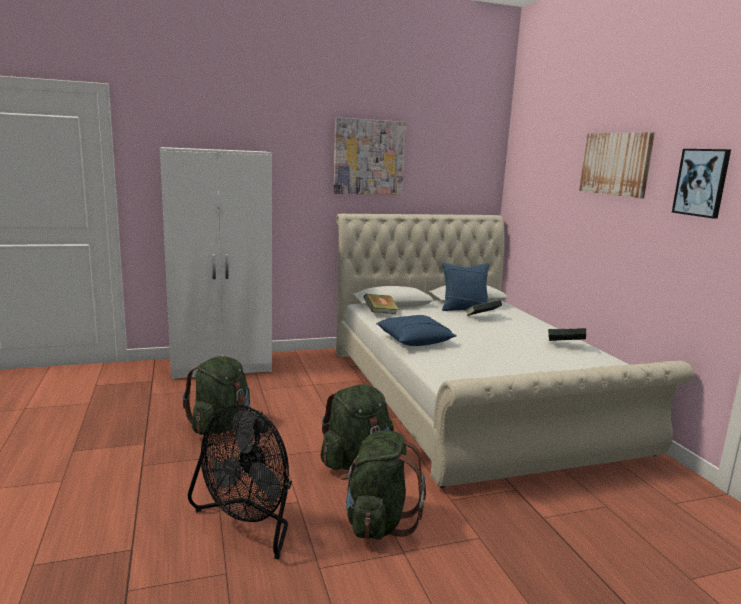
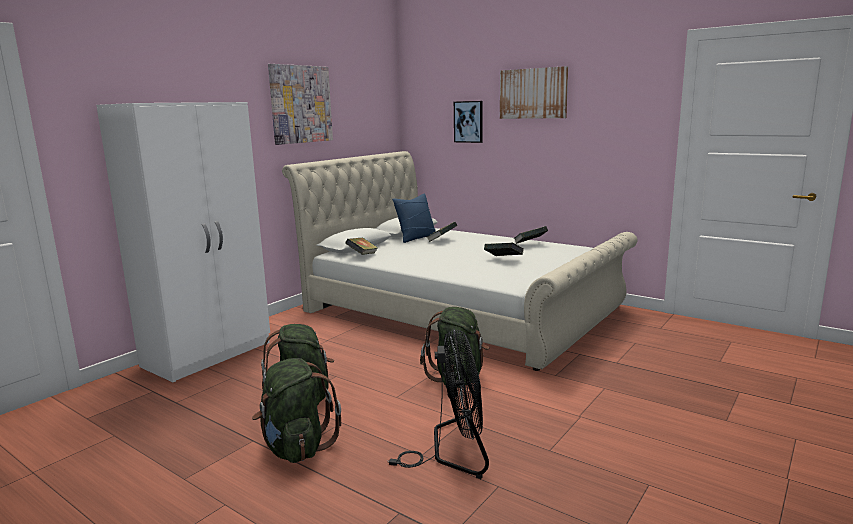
camera: 35 degrees left, 0 degrees up
(250, 519) = (452, 447): black fan -> black fan turned 90 degrees counterclockwise
(378, 522) = (536, 407): green backpack -> green backpack (296, 447)
(414, 340) = (431, 267): blue pillow -> none
(497, 353) = (503, 259): none -> book
(701, 182) = (617, 100): picture -> picture (468, 121)

